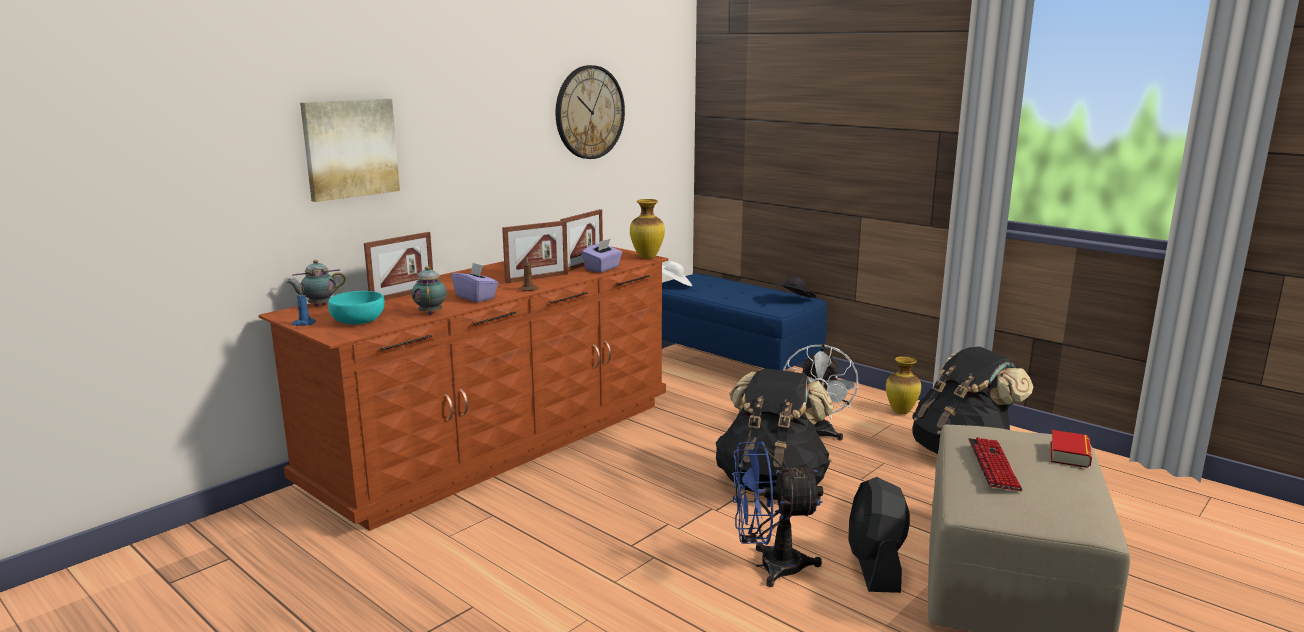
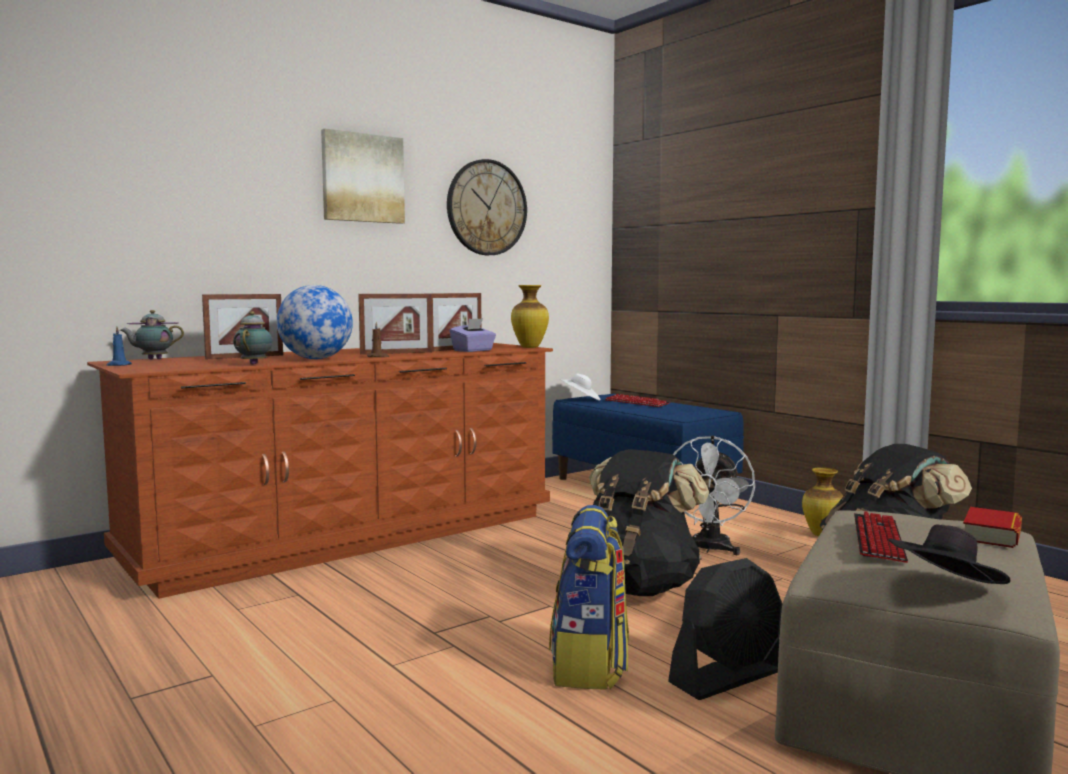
camera: 10 degrees right, 10 degrees down
(350, 148) = (208, 207): picture -> picture (362, 178)
(358, 321) = (174, 365): turquoise bowl -> none
(476, 297) = (316, 359): purple tissue box -> globe
(727, 288) = (636, 402): none -> keyboard
(769, 566) = (590, 665): blue fan -> backpack
(794, 301) = (705, 411): black hat -> black hat (946, 589)
(875, 566) = (728, 677): black fan -> black fan turned 135 degrees counterclockwise

